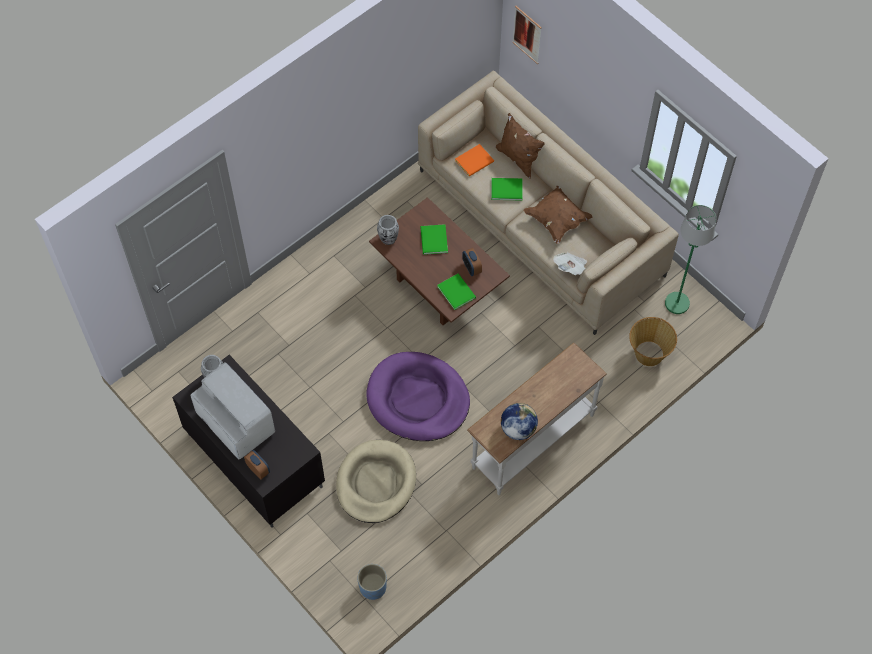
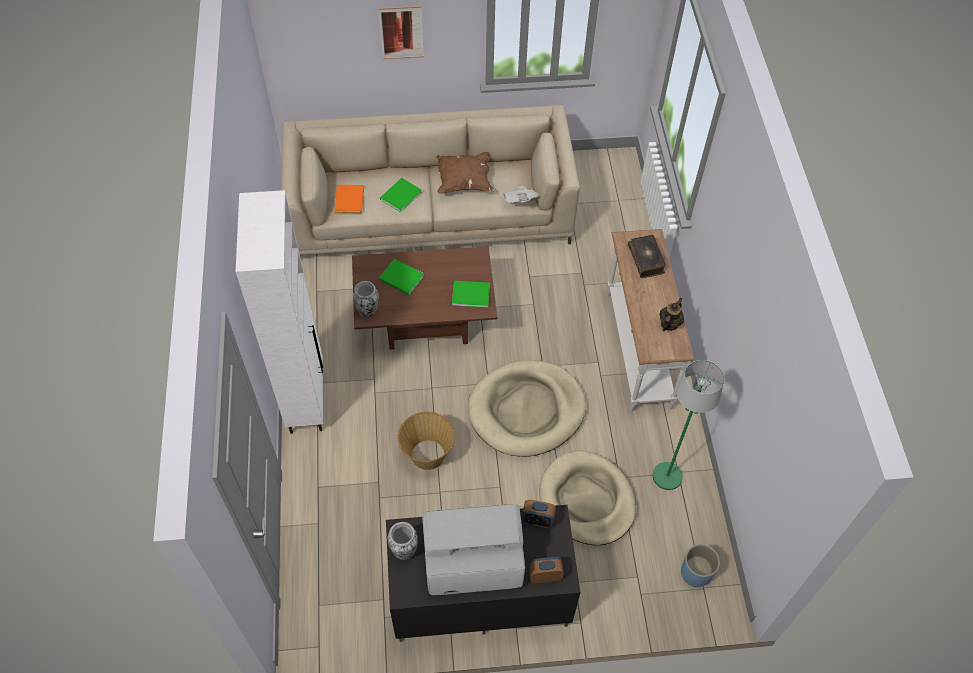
camera: 55 degrees left, 5 degrees down
(317, 258) = (306, 398): none -> white cabinet
(418, 399) = (526, 410): purple dog bed -> beige dog bed
(471, 268) = (456, 268): alarm clock -> alarm clock (537, 520)
(518, 158) = (377, 169): brown pillow -> none
(518, 428) = (669, 324): globe -> teapot
(527, 34) = (301, 51): picture -> picture (401, 32)
(565, 380) = (646, 260): none -> book
(649, 353) = (617, 219): basket -> basket (427, 454)
(677, 303) = (587, 174): green floor lamp -> green floor lamp (667, 476)

